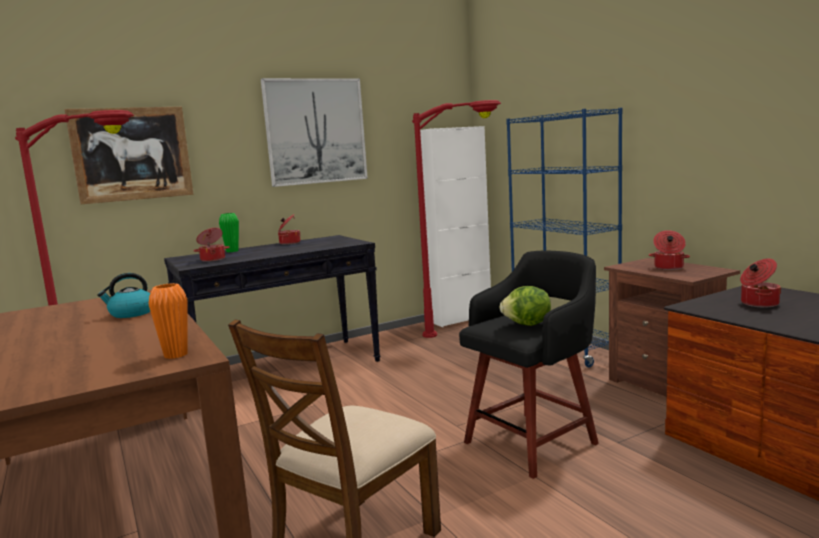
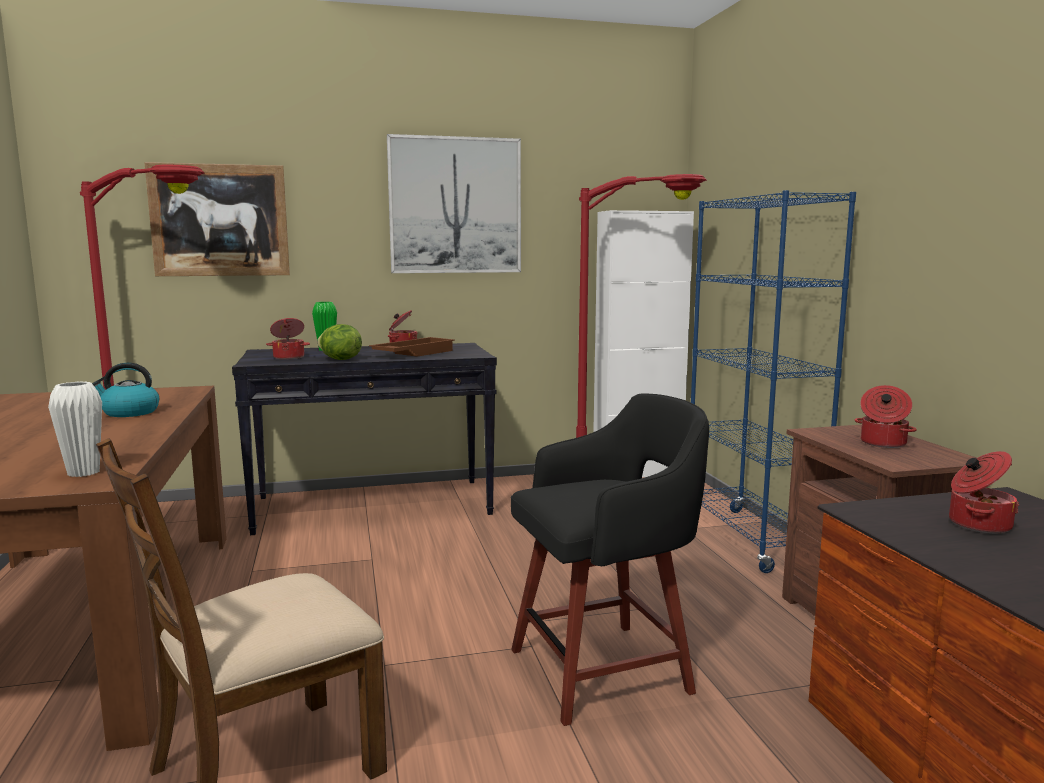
camera: 15 degrees right, 0 degrees up
(175, 355) = (83, 473): orange vase -> white vase
(307, 246) = (413, 353): none -> brown tray
(527, 325) = (594, 500): lettuce -> lettuce (340, 360)

